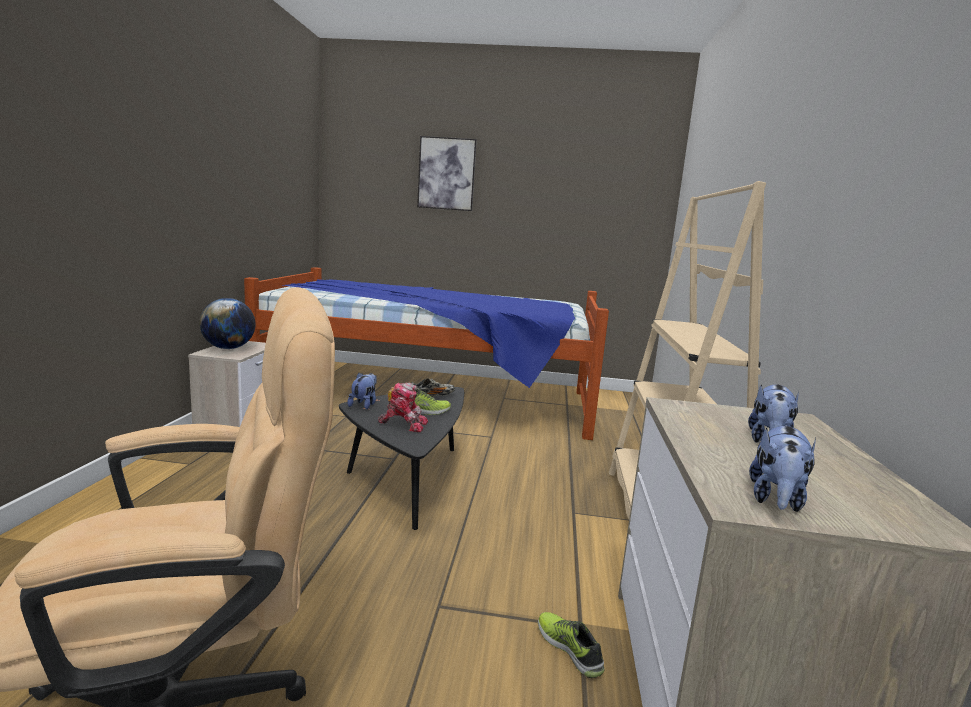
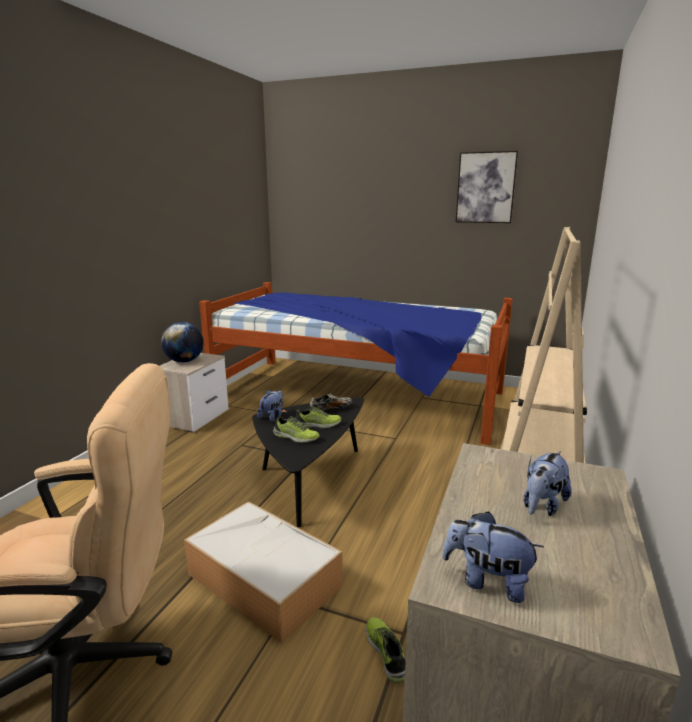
camera: 15 degrees right, 5 degrees up
(391, 588) = (261, 579): none -> storage box
(403, 424) = (295, 437): toy robot -> shoe
(446, 174) = (373, 193): picture -> picture (485, 187)
(776, 500) = (487, 581): plush toy -> plush toy turned 75 degrees clockwise

